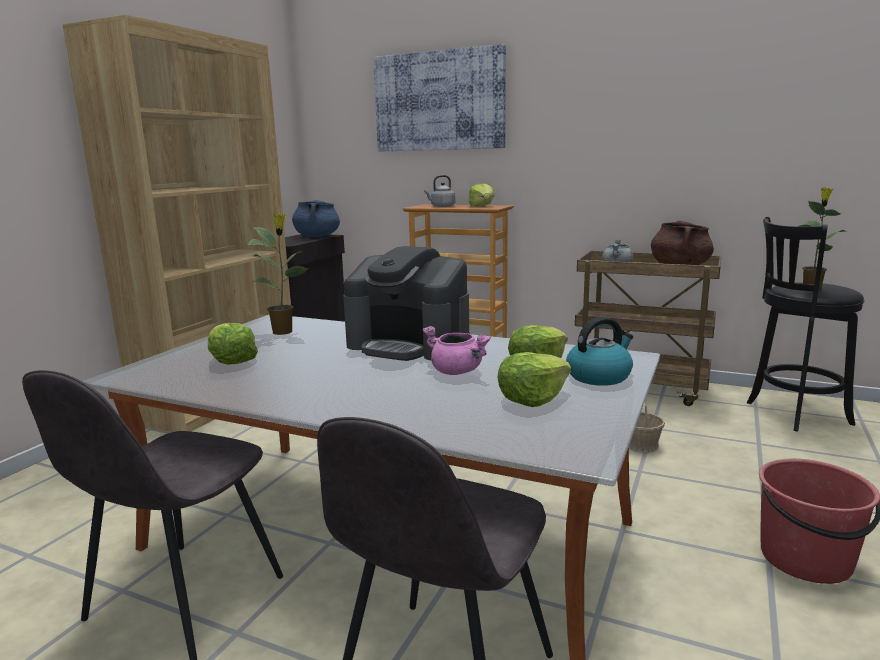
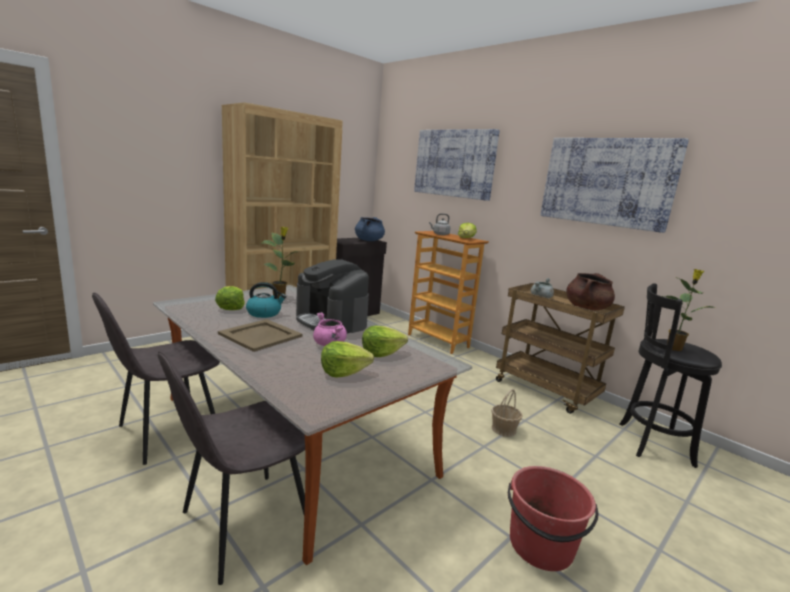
camera: 20 degrees right, 0 degrees up
(341, 383) = (260, 335): none -> beige tray
(599, 376) = (405, 369): kettle -> kettle (264, 313)
(672, 100) = (607, 182): none -> picture

